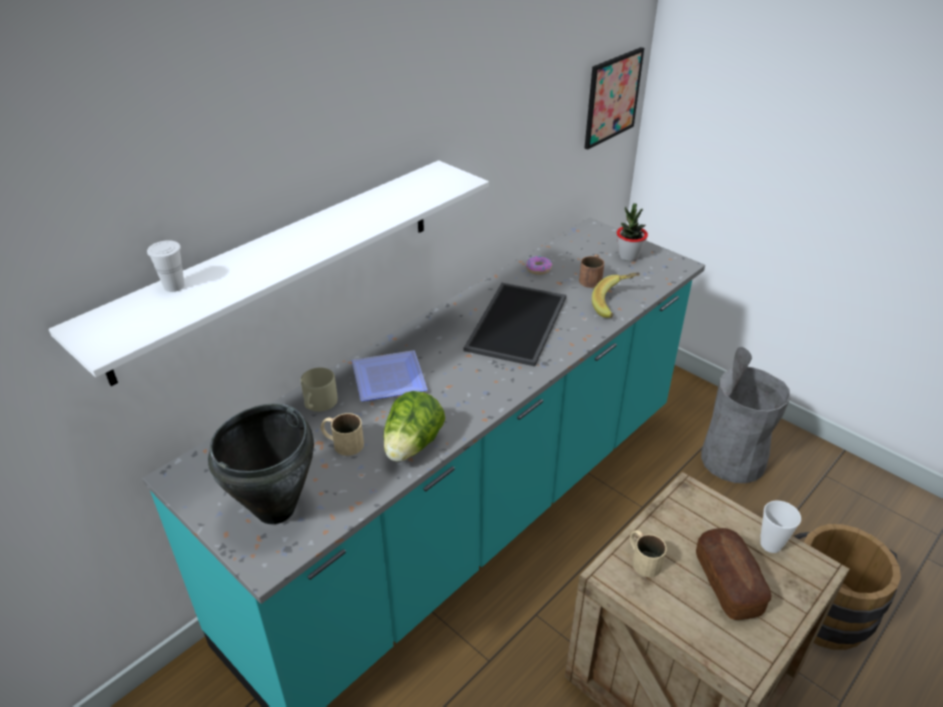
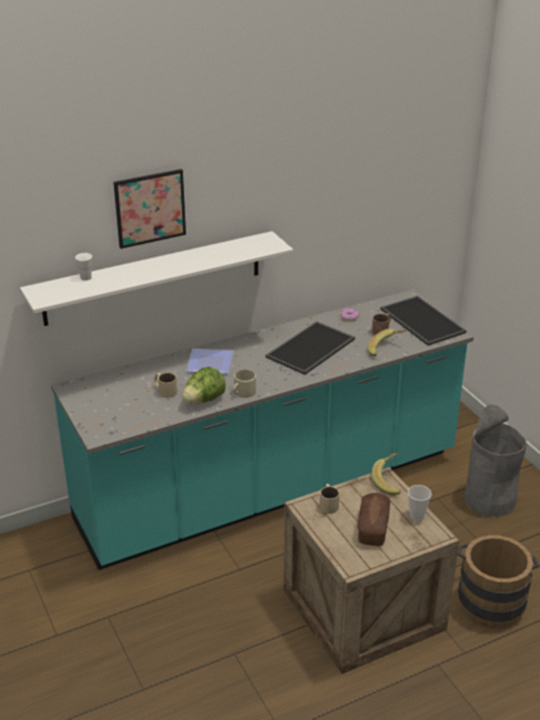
camera: 20 degrees right, 5 degrees down
(277, 509) = (114, 414): black cooking pot -> none
(318, 403) = (162, 368): beige mug -> beige mug (243, 392)
(612, 97) = (435, 203): picture -> picture (150, 208)
(628, 256) = (420, 321): potted plant -> tray
(699, 495) = (390, 481): none -> banana

